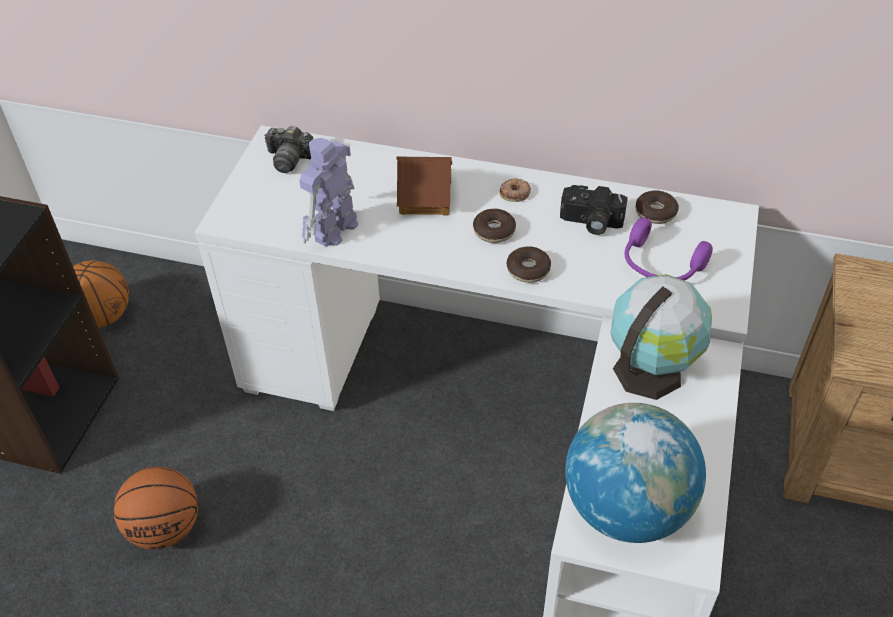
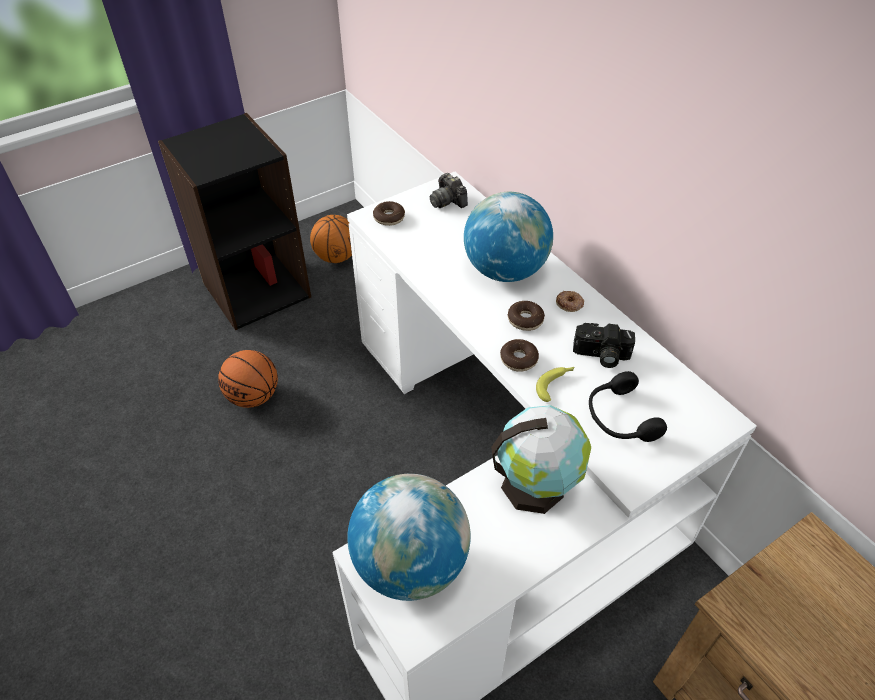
camera: 40 degrees right, 0 degrees up
(333, 230) = (424, 258): toy robot -> none
(424, 196) = (504, 270): toy house -> globe
(582, 271) = (555, 384): none -> banana
(590, 223) = (601, 355): camera -> camera turned 45 degrees counterclockwise
(655, 212) = (660, 379): donut -> donut (389, 218)
(660, 265) = (619, 418): purple headphones -> black headphones

